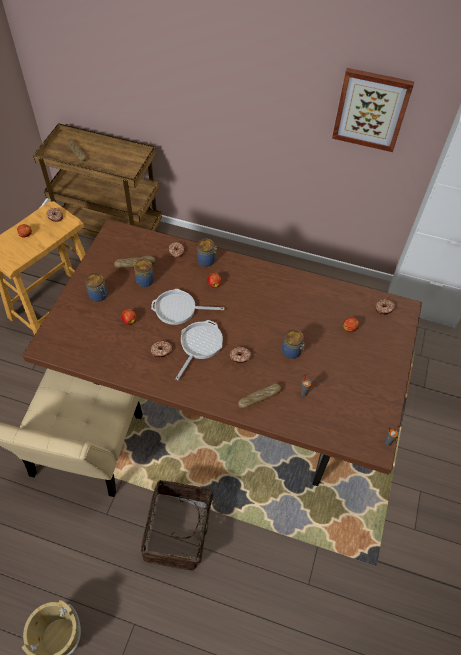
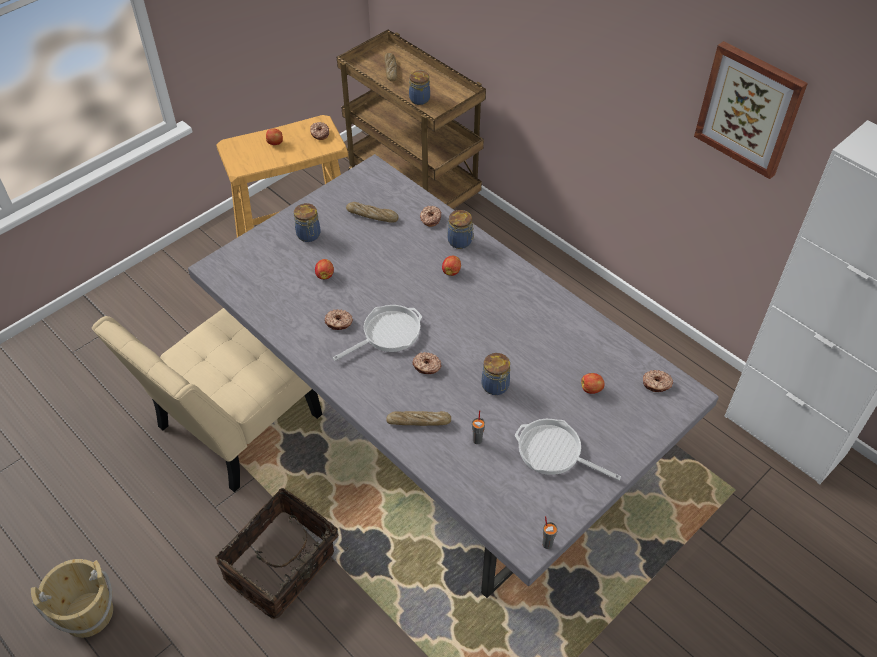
camera: 30 degrees right, 5 degrees down
(145, 280) = (372, 237): jar -> jar (420, 99)
(178, 309) = (389, 284): frying pan -> frying pan (554, 452)
(226, 395) = (437, 435): brown dining table -> grey dining table

